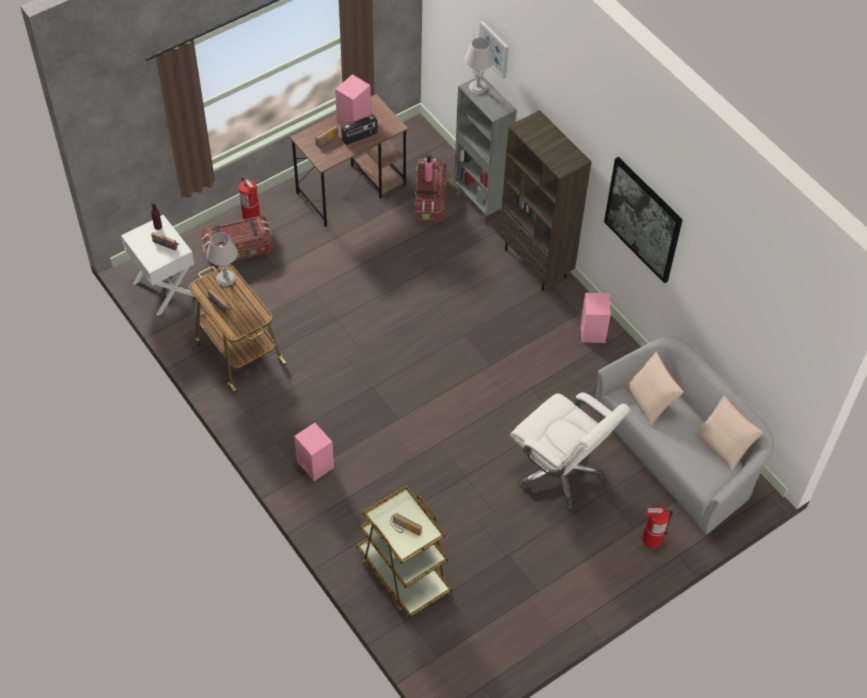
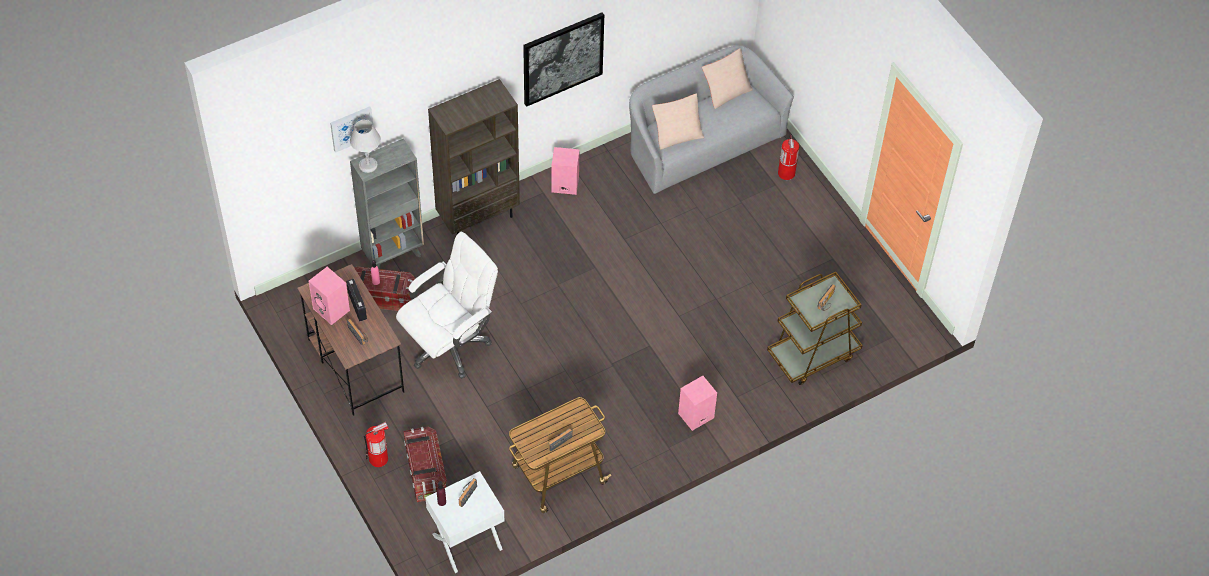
camera: 85 degrees left, 0 degrees up
(226, 278) = (527, 435): grey table lamp -> none
(560, 471) = (715, 228): white office chair -> white office chair (450, 345)

